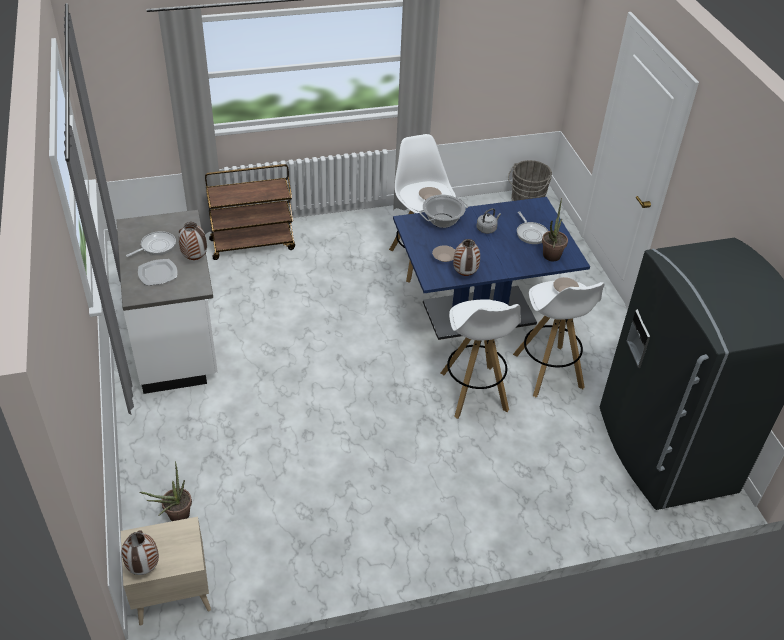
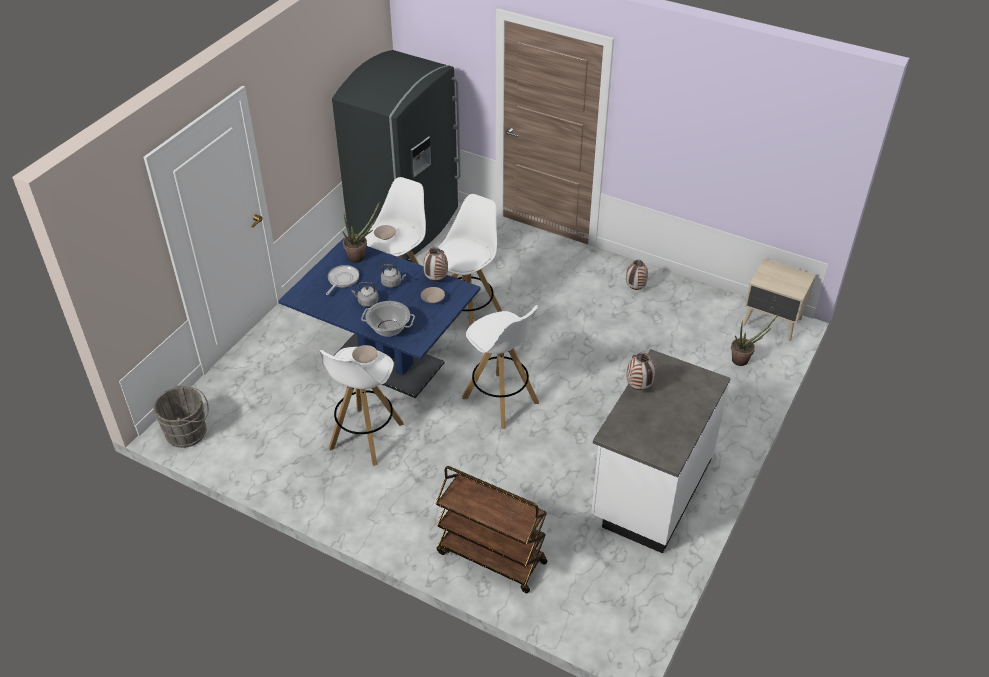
camera: 135 degrees left, 0 degrees up
(144, 568) = (798, 275): vase -> vase (635, 288)
(156, 246) = (662, 419): frying pan -> none
(158, 273) = (680, 391): plate -> none
(358, 338) = (501, 401): none -> white stool
(492, 252) = (392, 283): none -> grey kettle

